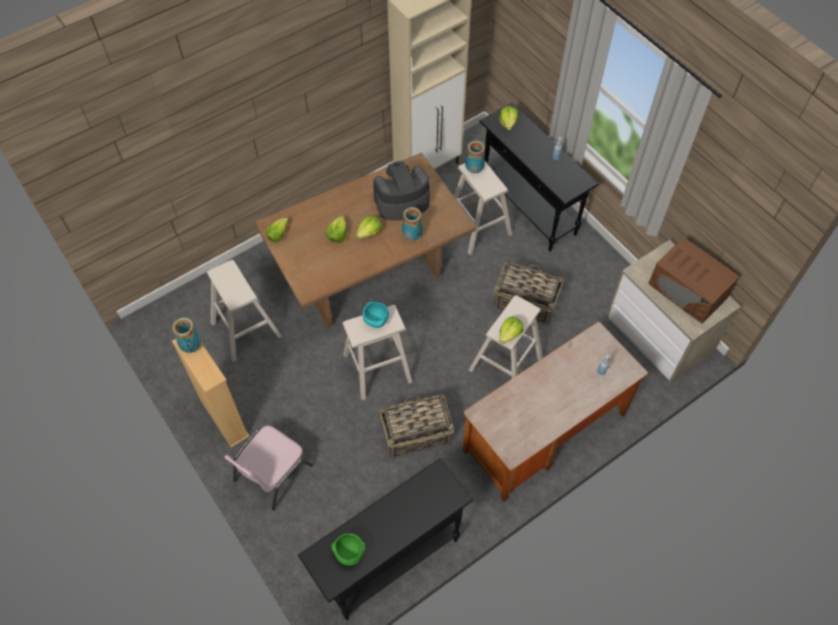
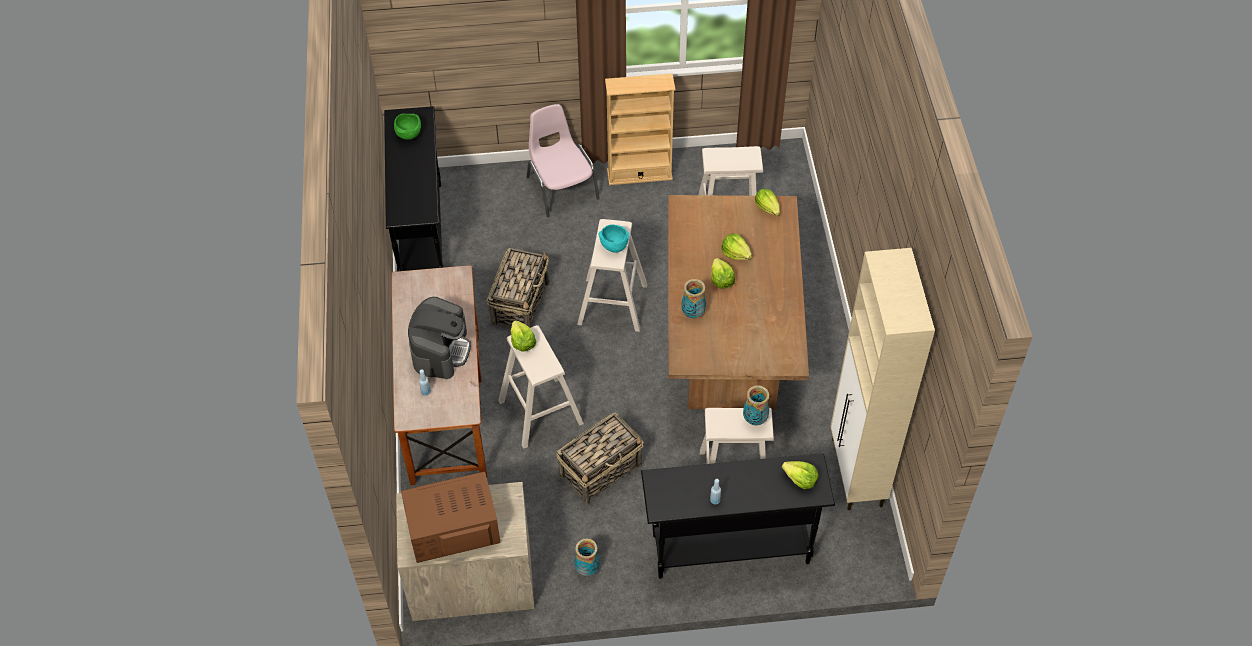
camera: 120 degrees right, 5 degrees down
(191, 347) = (656, 83): vase -> vase (587, 568)
(401, 202) = (745, 324): coffee machine -> coffee machine (441, 350)

